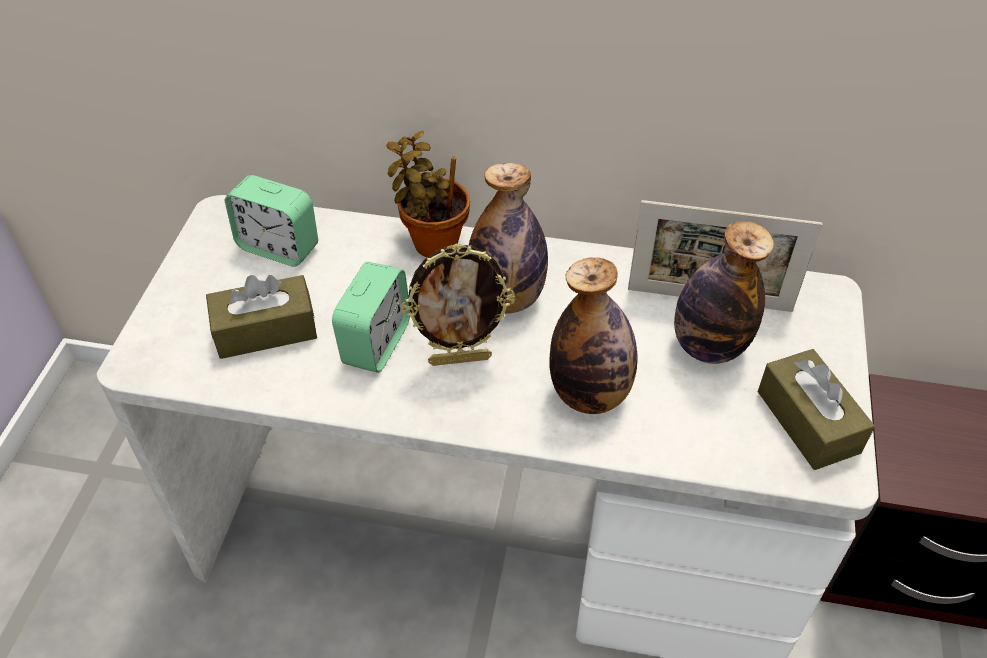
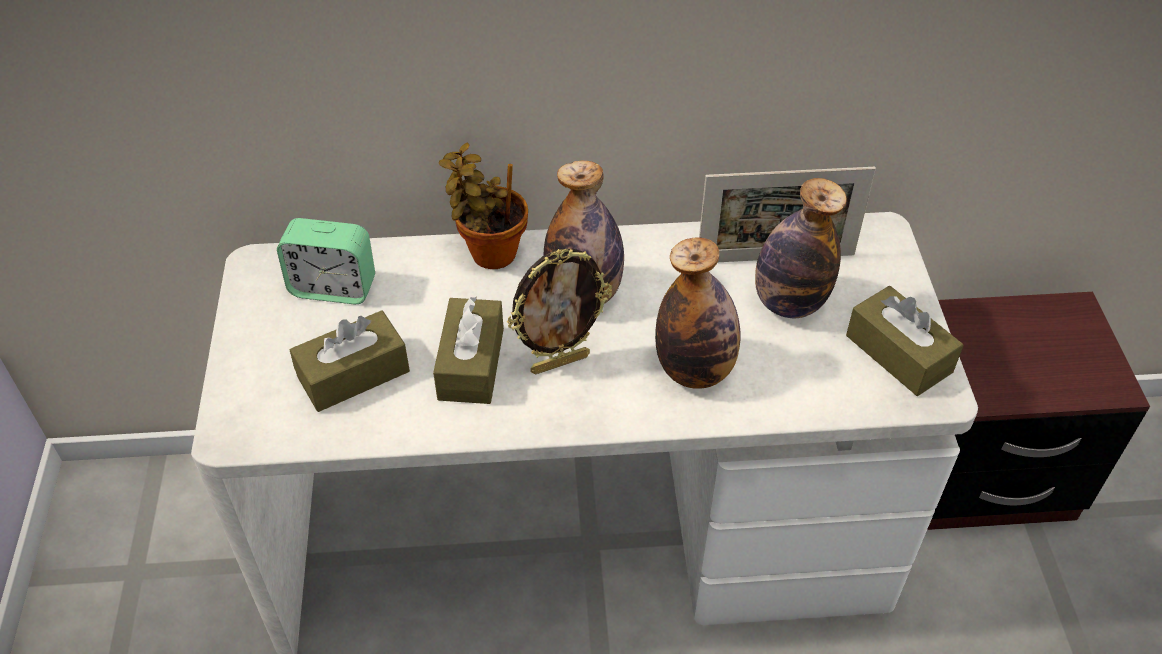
camera: 15 degrees left, 0 degrees up
(376, 343) = (471, 364): alarm clock -> brown tissue box

